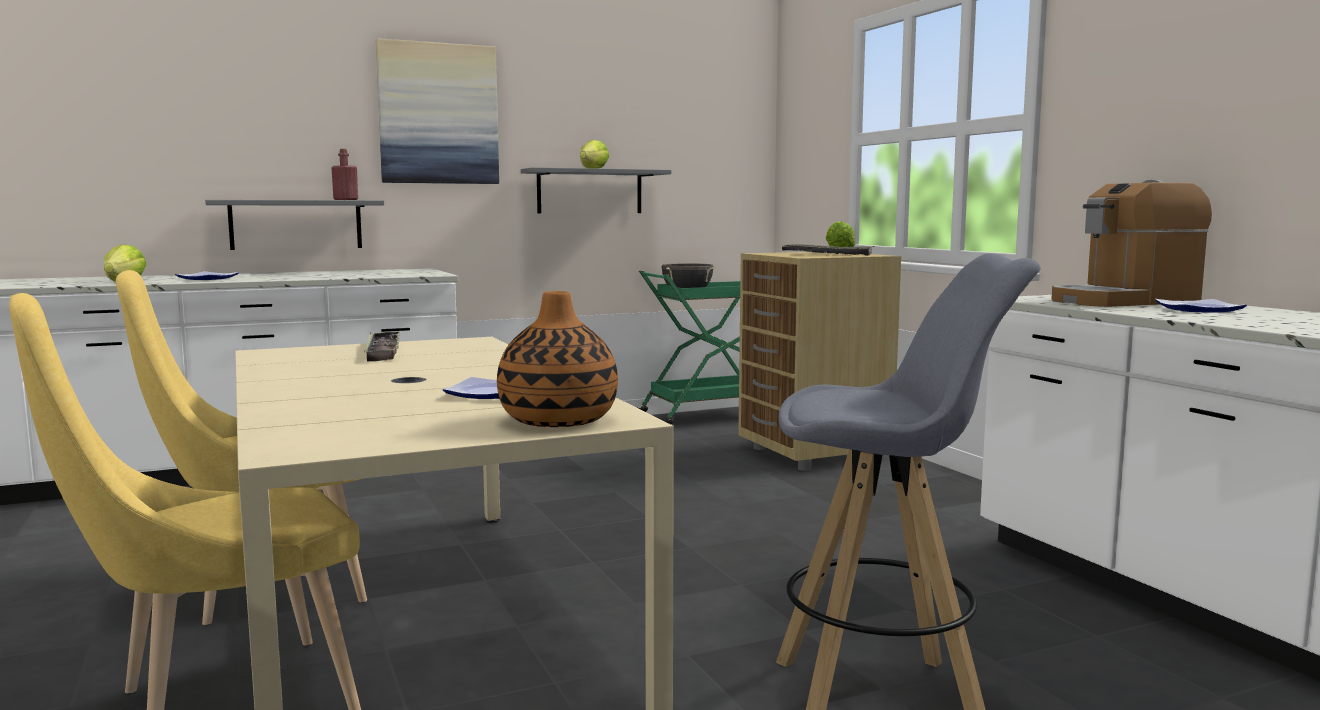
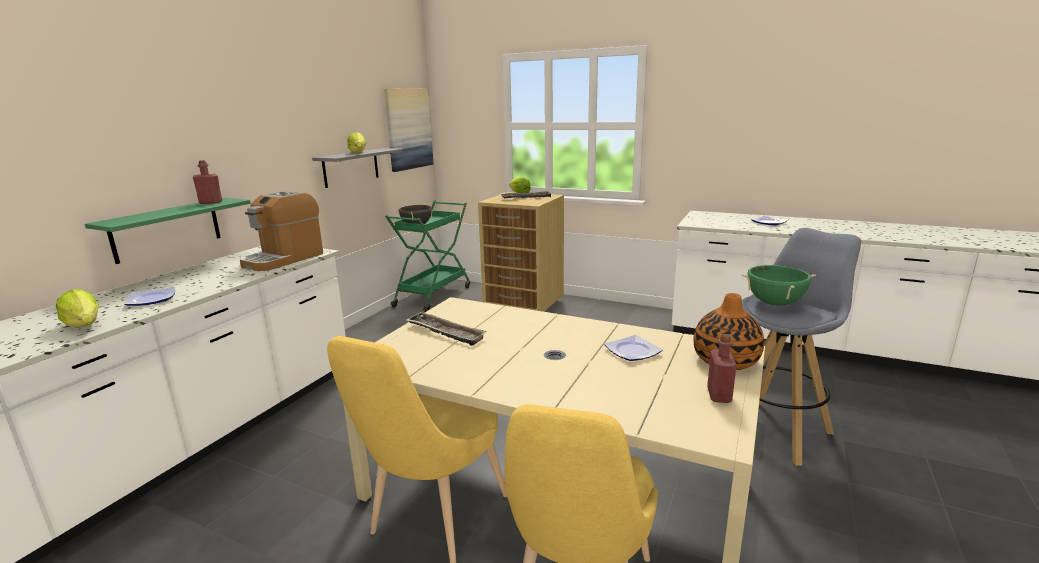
camera: 40 degrees left, 10 degrees up
(296, 224) = (167, 229): grey shelf -> green shelf
(426, 433) = (719, 395): none -> red bottle
(438, 114) = (255, 122): picture -> picture (408, 129)
(857, 396) = (774, 303): none -> green cooking pot
(1124, 301) = (726, 219): coffee machine -> coffee machine (283, 259)

